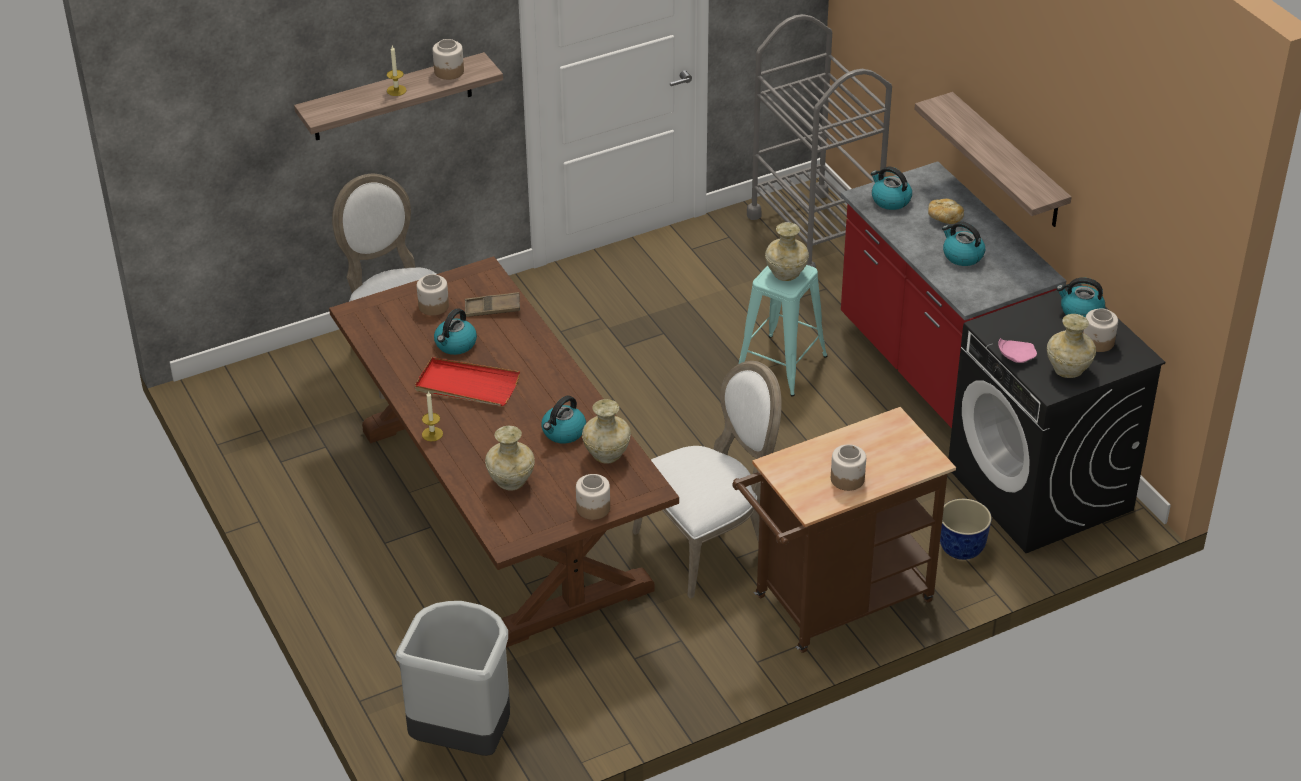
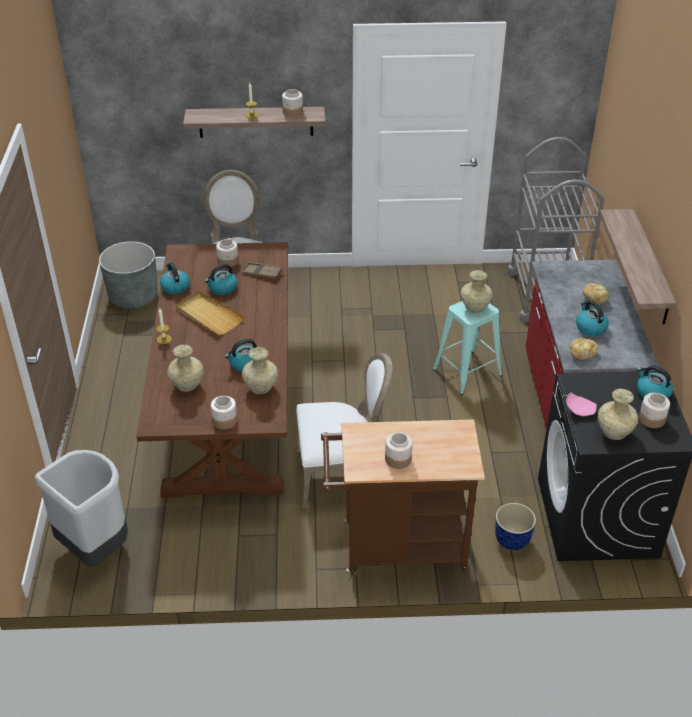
camera: 25 degrees right, 0 degrees up
(251, 403) = (133, 296): none -> grey planter
(467, 385) = (209, 315): red tray -> beige tray
(890, 200) = (563, 276): kettle -> kettle (175, 287)
(973, 291) = (582, 354): none -> bread

